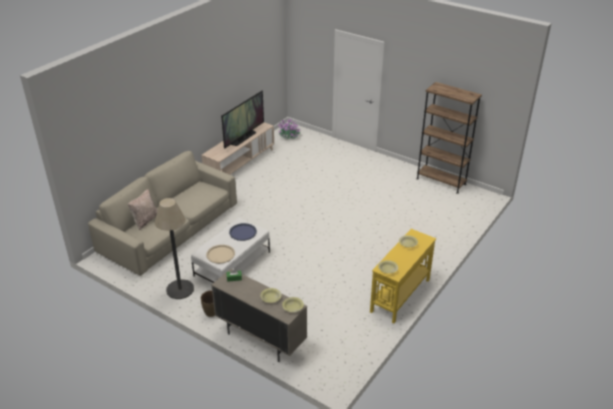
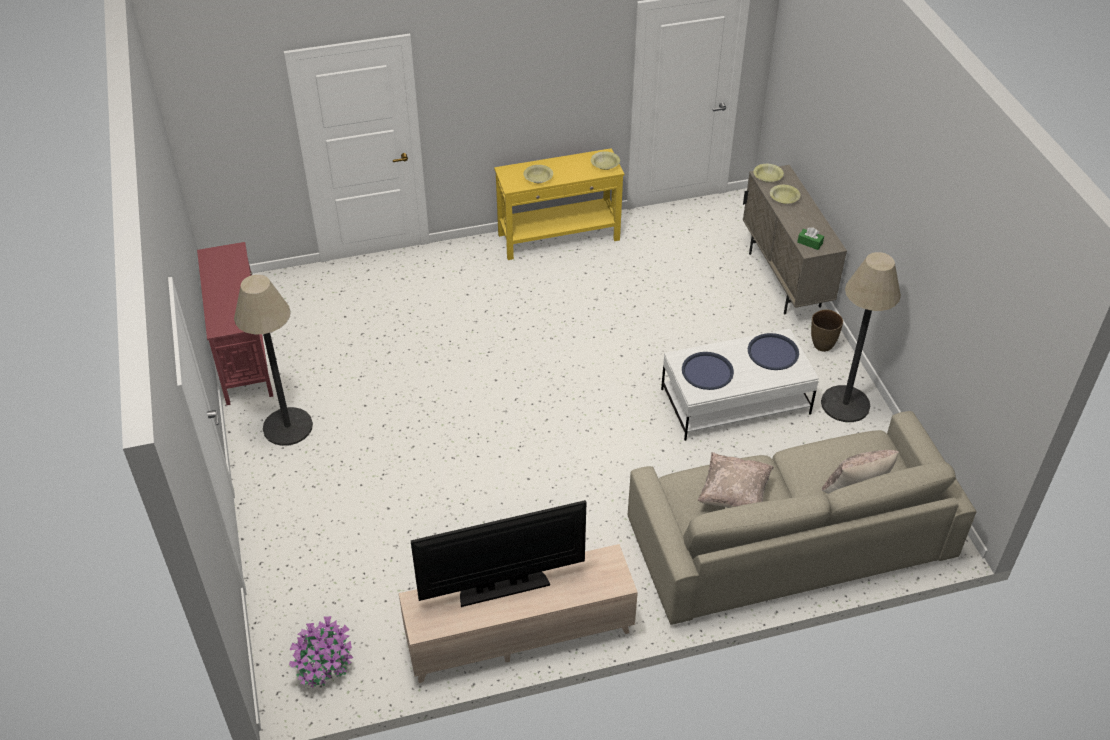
camera: 140 degrees left, 10 degrees up
(192, 196) = (733, 495): none -> beige pillow
(220, 254) = (772, 352): beige tray -> blue tray
(388, 172) = (287, 427): none -> floor lamp
(441, 181) = (244, 355): brown bookcase -> red console table

